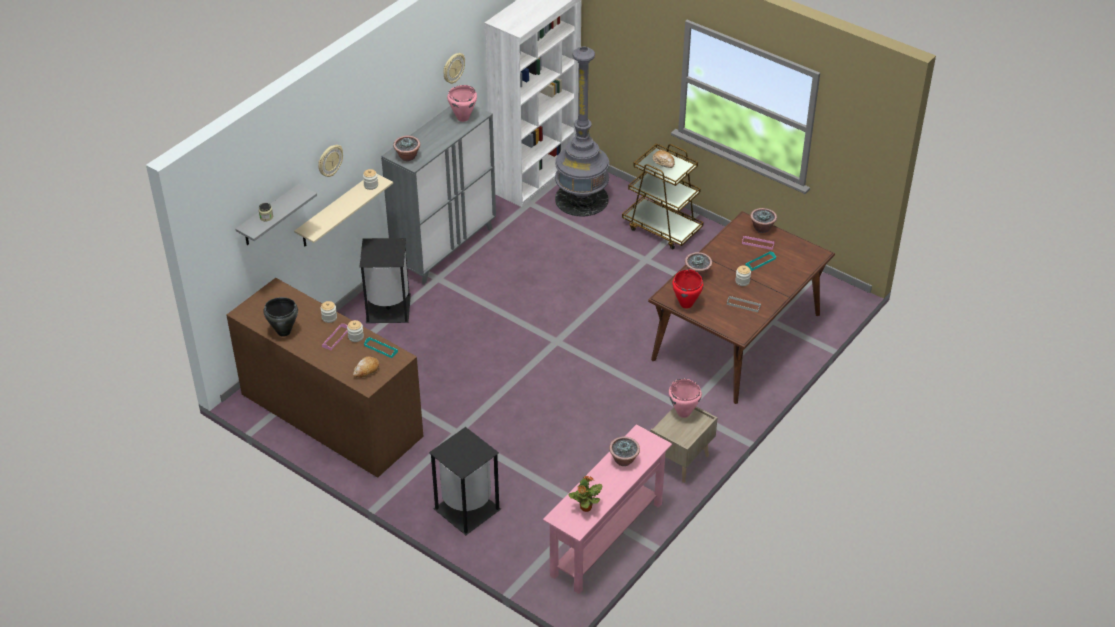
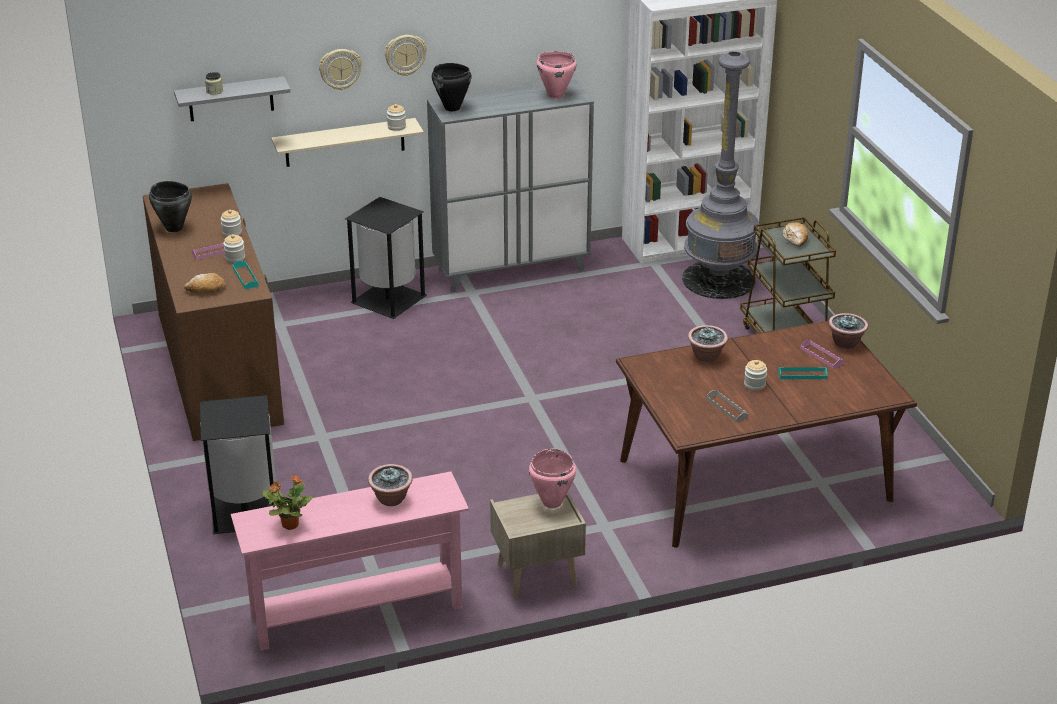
camera: 35 degrees right, 10 degrees down
(407, 157) = (452, 108): potted plant -> black cooking pot
(453, 68) = (570, 33): wall clock -> wall clock (405, 54)
(686, 304) = (656, 380): red cooking pot -> none

